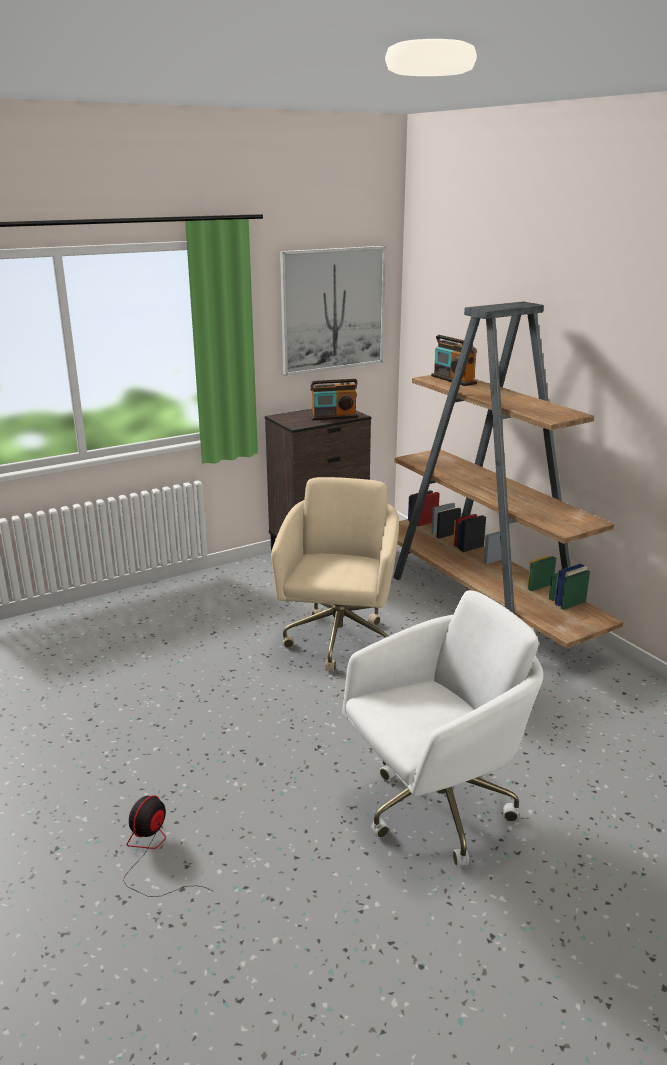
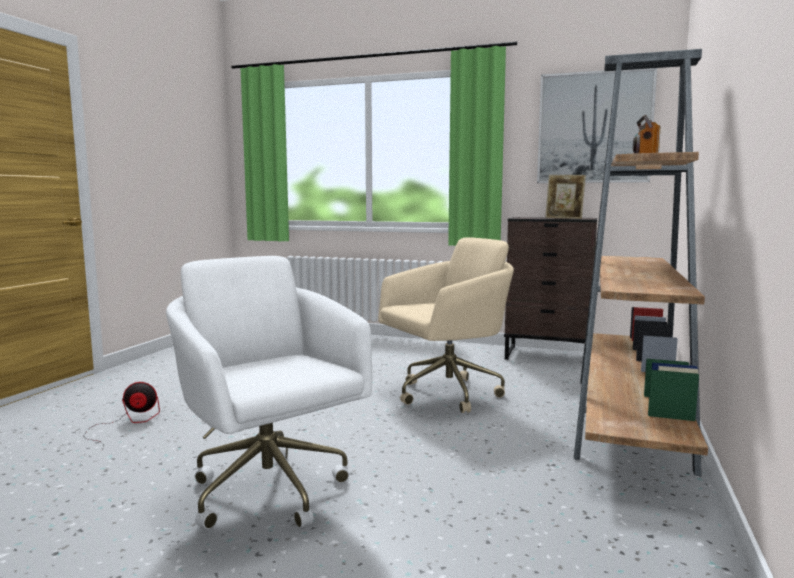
camera: 50 degrees right, 15 degrees down
(333, 417) = (564, 218): radio -> picture frame
(433, 813) = (272, 495): white office chair -> white office chair turned 150 degrees counterclockwise

